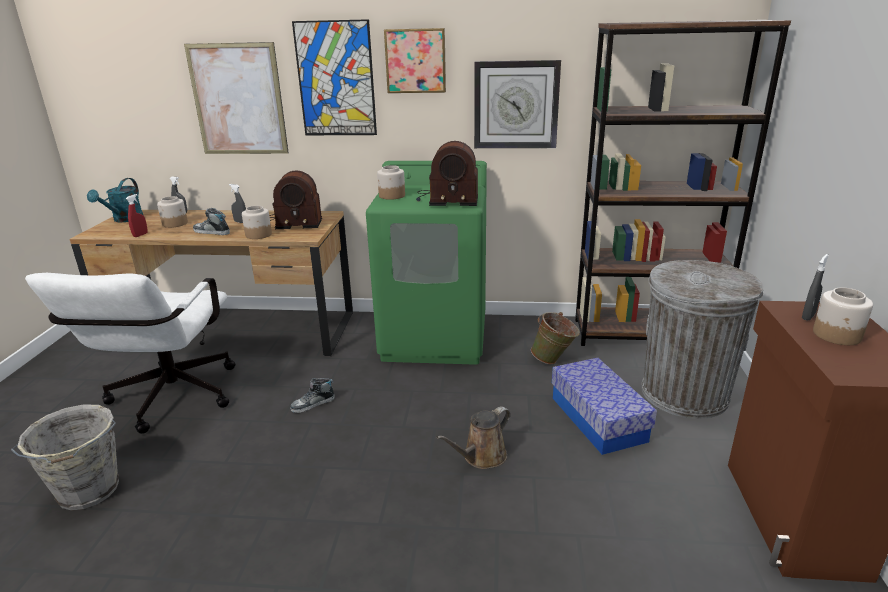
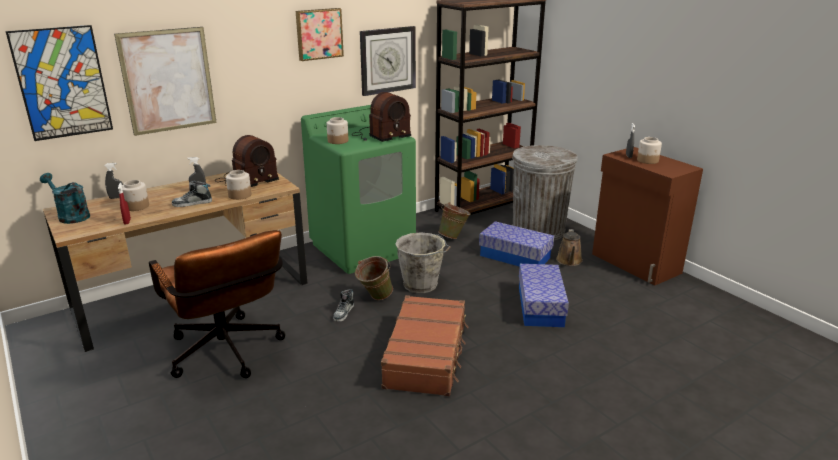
camera: 40 degrees left, 0 degrees up
(88, 492) = (271, 420): grey bucket -> grey bucket (421, 285)
(124, 219) = (70, 216): turquoise watering can -> turquoise watering can turned 150 degrees clockwise
(168, 401) = (228, 355): white office chair -> brown office chair
(309, 502) = (427, 355): none -> brown suitcase
(336, 79) = (257, 54): picture -> picture (62, 83)
(363, 401) = (374, 298): none -> green bucket
(481, 457) = (484, 296): brown watering can -> brown watering can (569, 261)
(534, 511) = (540, 306): none -> storage box

